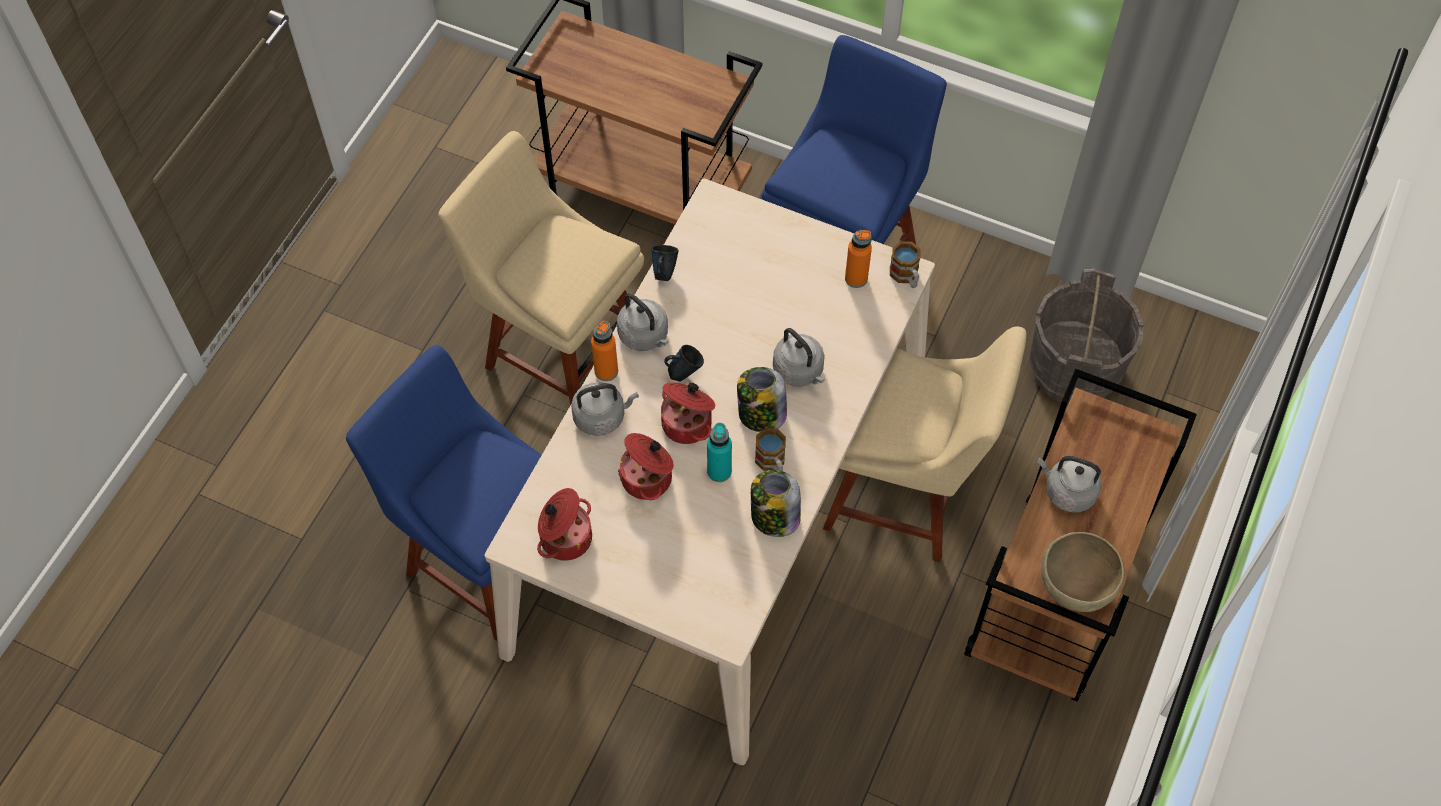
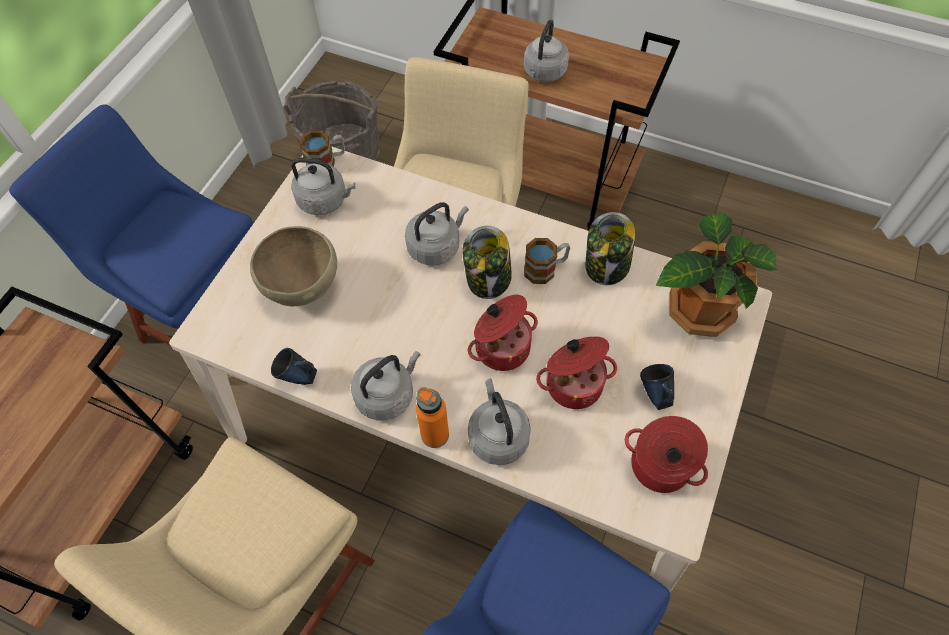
camera: 90 degrees left, 0 degrees up
(684, 373) = (438, 352): blue mug -> blue mug (654, 395)
(719, 471) = (559, 315): turquoise bottle -> none
(721, 592) = (697, 310): none -> potted plant
(856, 278) = (325, 200): orange bottle -> grey kettle
(1075, 588) = (631, 72): brown bowl -> brown bowl (302, 287)

